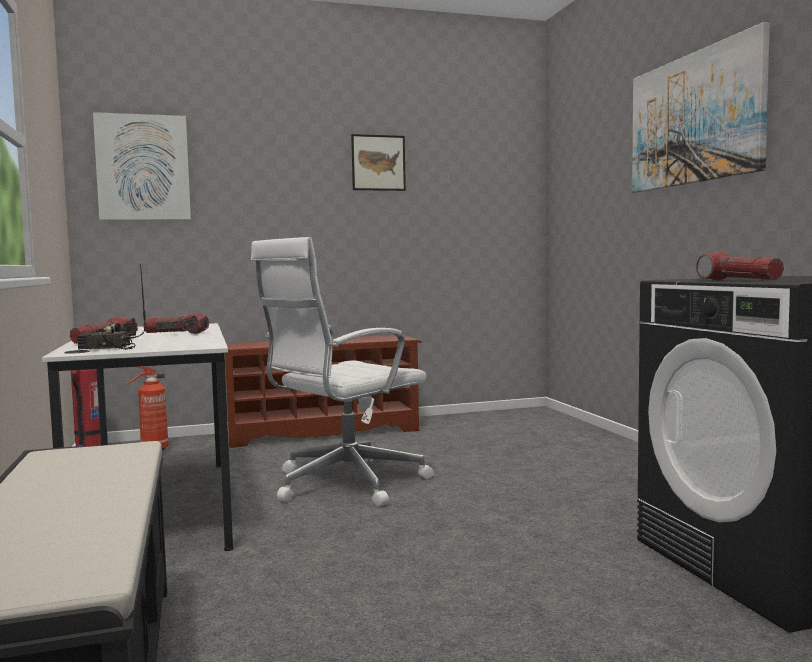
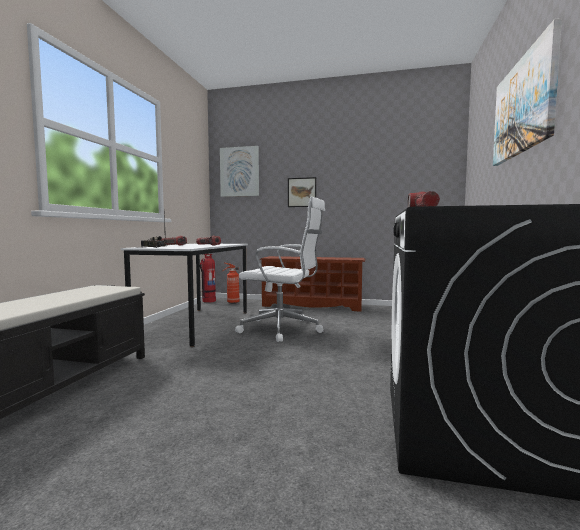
camera: 30 degrees right, 0 degrees up
(344, 483) = (283, 329): white office chair -> white office chair turned 150 degrees counterclockwise
(378, 163) = (354, 162): picture -> picture (302, 192)

